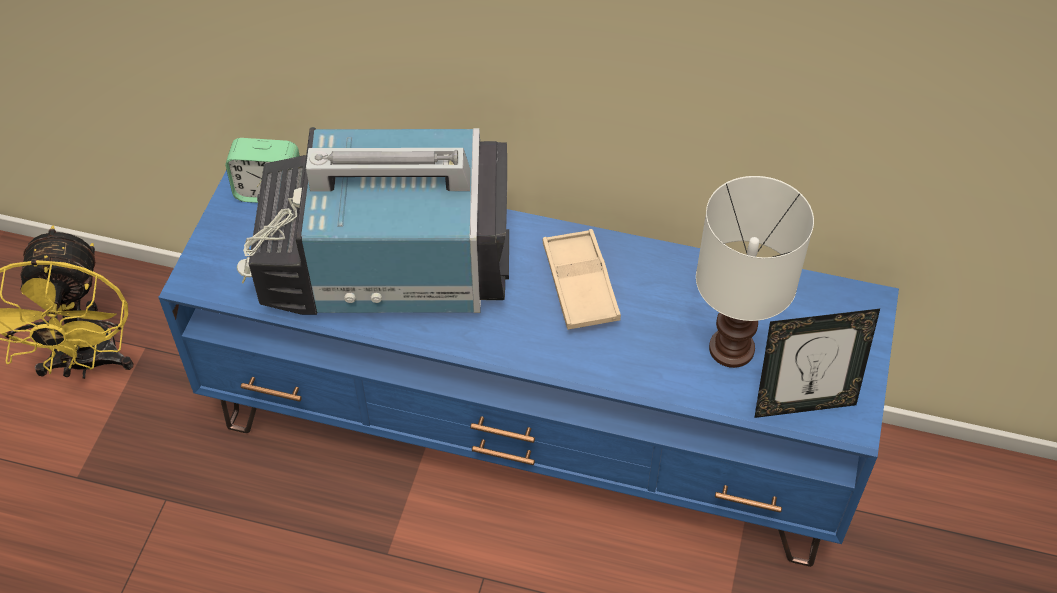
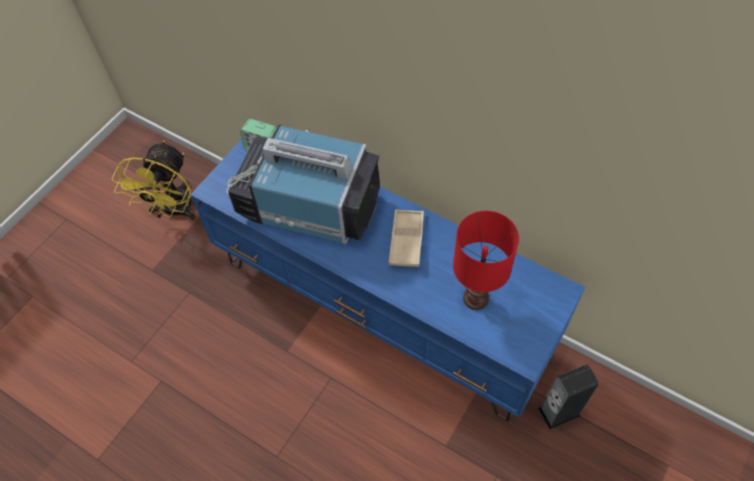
camera: 20 degrees right, 5 degrees up
(732, 350) = (475, 299): white table lamp -> red table lamp
(803, 404) = (503, 340): picture frame -> none
(889, 527) = (559, 412): none -> speaker

